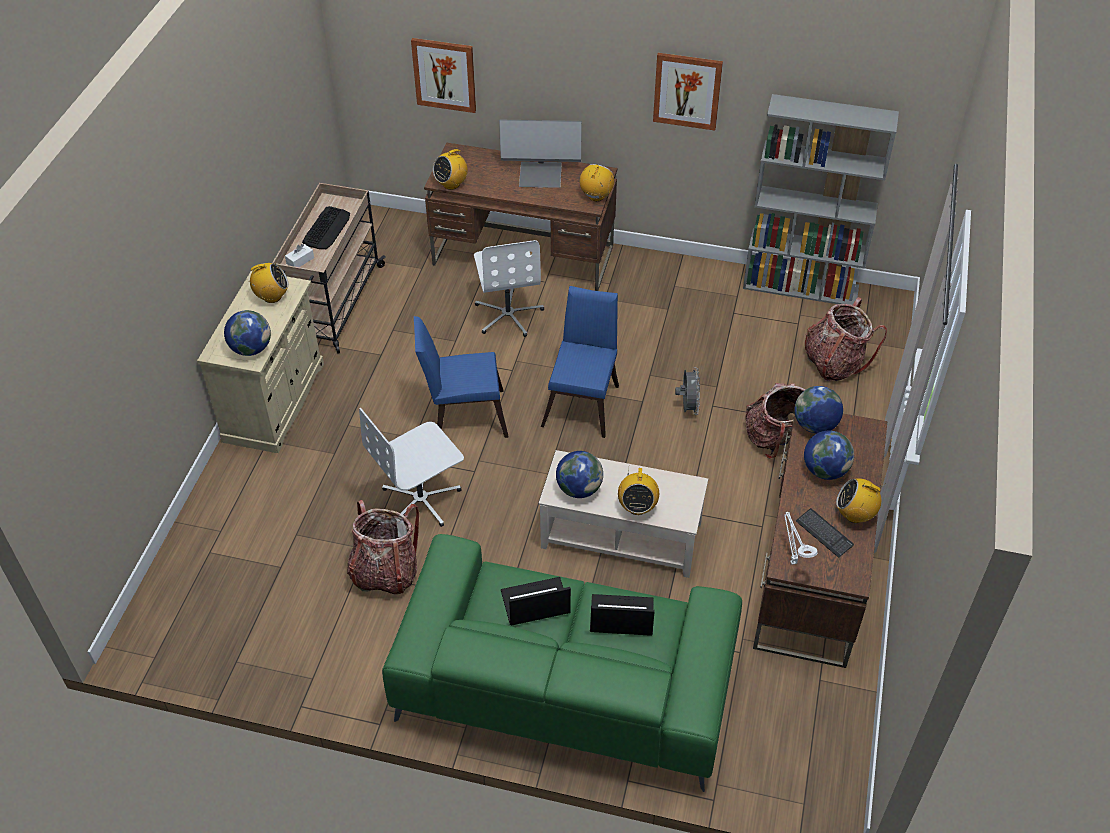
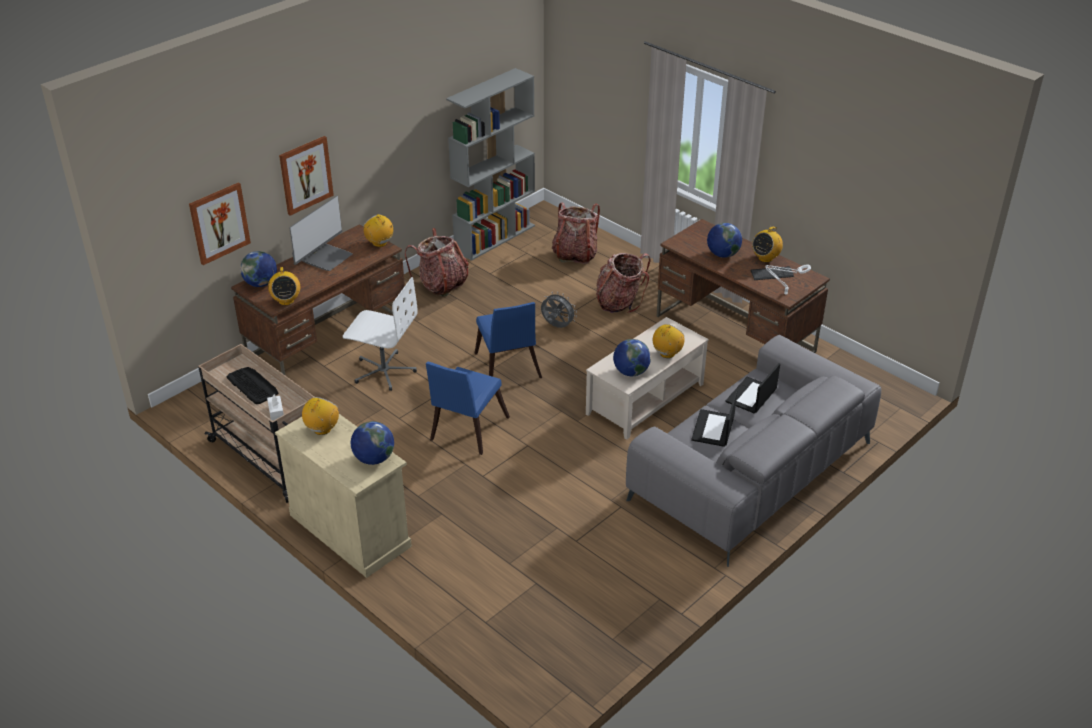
camera: 60 degrees left, 10 degrees down
(385, 572) = (587, 525): backpack -> backpack (441, 284)
(421, 500) = (532, 482): white office chair -> none
(564, 684) = (751, 472): green sofa -> grey sofa
(583, 401) = (508, 369): blue chair -> blue chair turned 150 degrees counterclockwise
(637, 507) = (667, 353): radio -> radio turned 90 degrees counterclockwise
(687, 90) = (392, 129): picture -> picture (305, 175)
(815, 425) = (683, 243): globe -> globe (261, 283)

